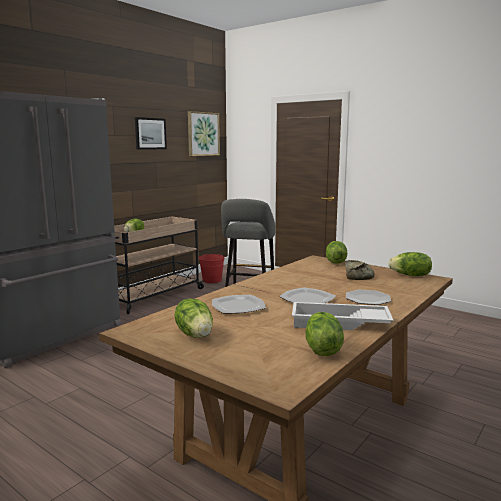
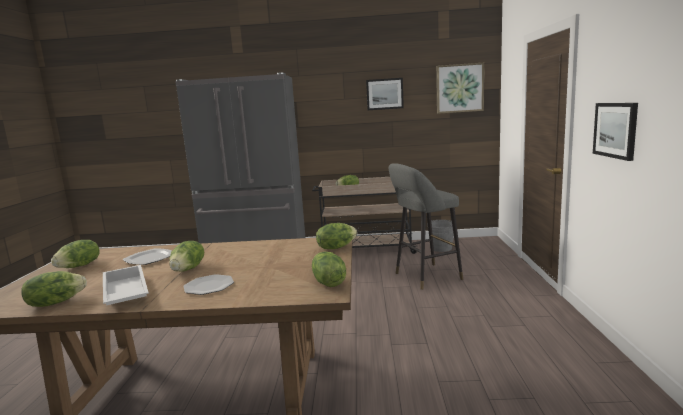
camera: 55 degrees right, 0 degrees up
(212, 280) = (441, 248): red bucket -> grey bucket
(307, 299) = (188, 269): plate -> lettuce
(357, 275) = (293, 265): bread -> none
(398, 167) = (615, 130): none -> picture

